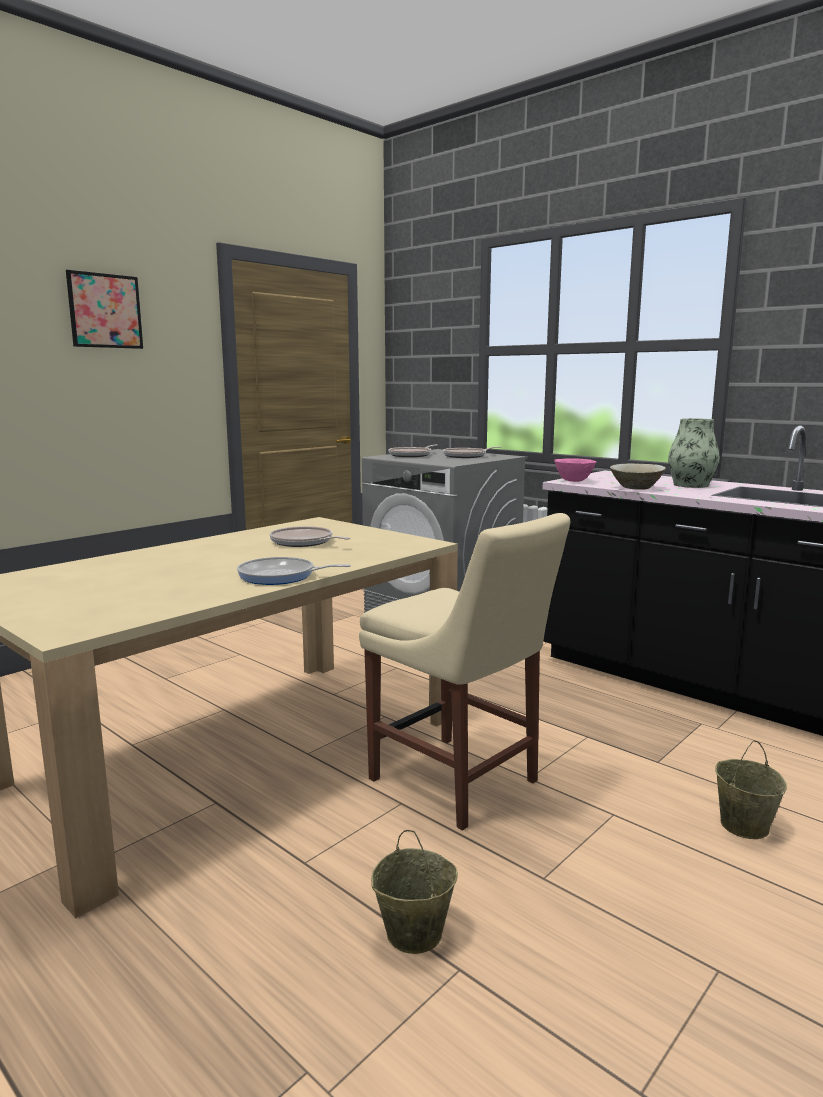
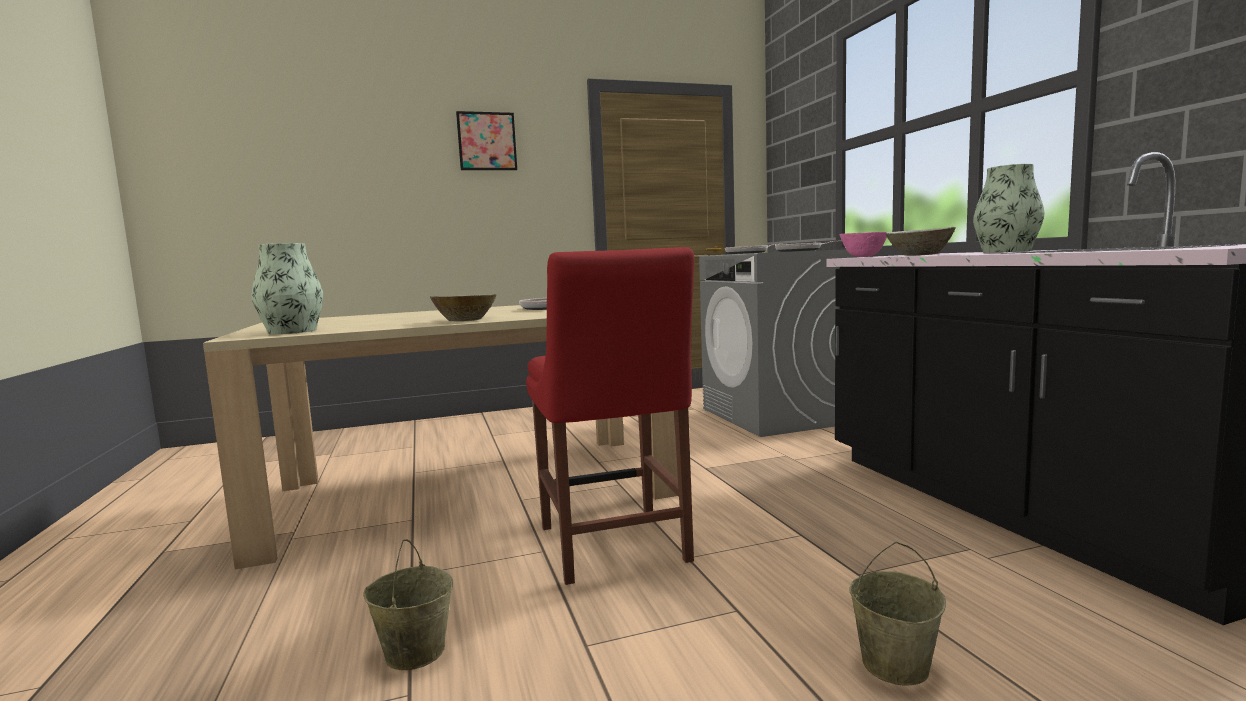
camera: 30 degrees right, 5 degrees down
(103, 614) = (292, 331): none -> vase
(281, 576) = (465, 320): frying pan -> beige bowl
(459, 783) = (614, 547): beige chair -> red chair

